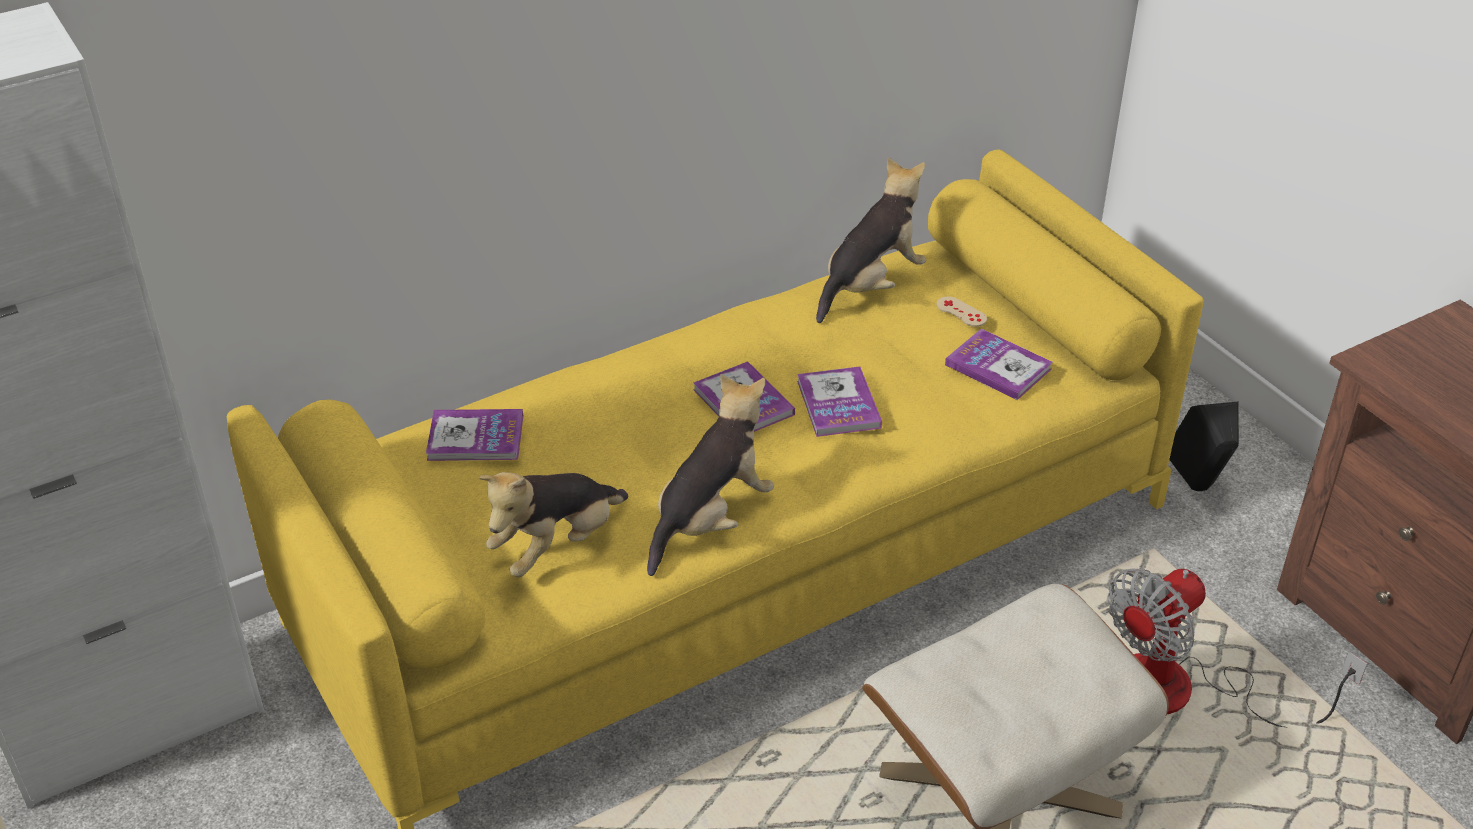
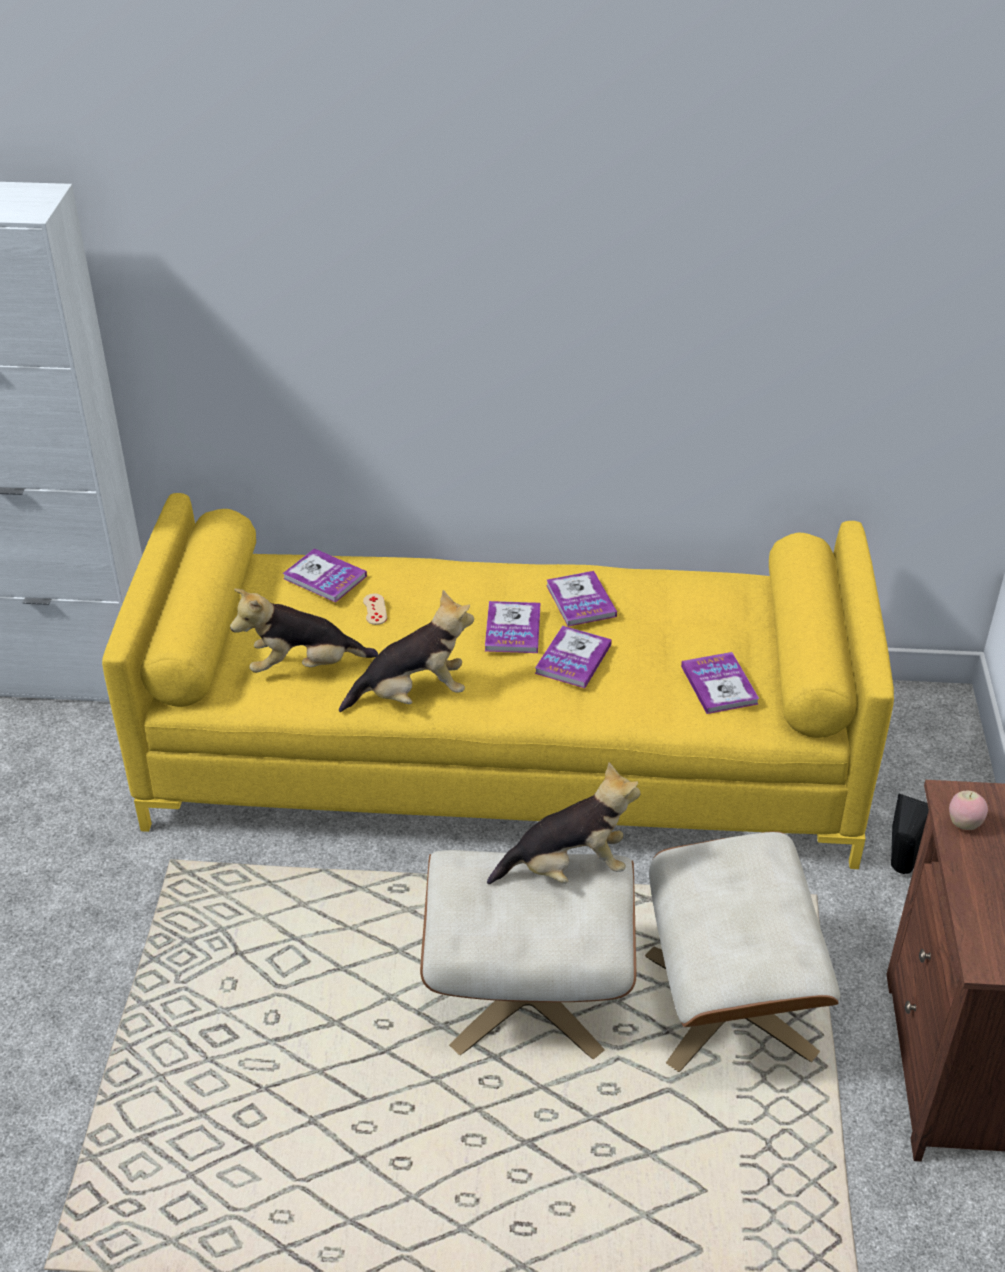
camera: 35 degrees right, 0 degrees up
(780, 342) = (580, 600): none -> book
(871, 285) = (690, 588): plush toy -> plush toy (568, 868)
(961, 312) = (736, 635): beige game controller -> beige game controller (375, 609)
(1182, 692) = (730, 1004): fan -> beige ottoman
(1404, 380) = (964, 824): none -> apple

